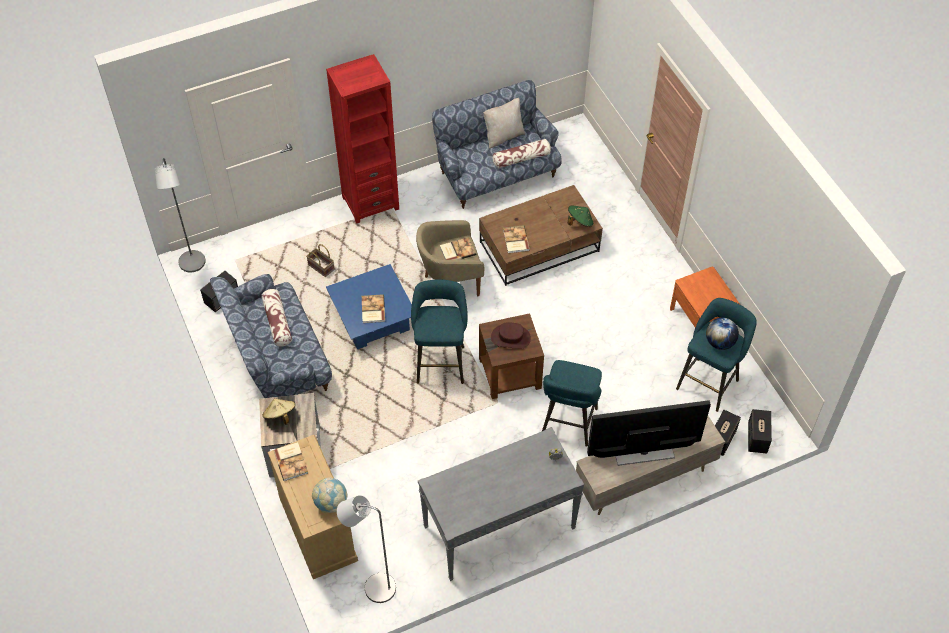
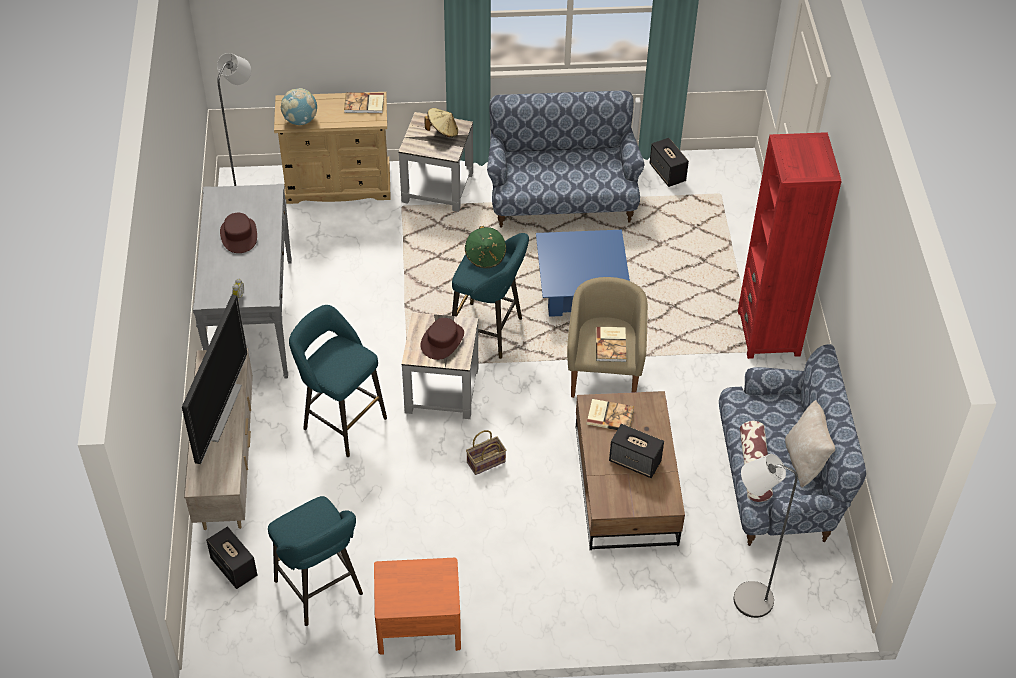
camera: 110 degrees right, 5 degrees down
(192, 266) = (725, 159): grey floor lamp -> grey floor lamp (745, 599)
(277, 322) = (580, 170): pillow -> none
(322, 267) = (679, 264): basket -> basket (485, 463)
(372, 310) = (568, 260): book -> none
(491, 487) = (239, 235): none -> brown hat
(509, 374) = (441, 389): brown side table -> grey side table
(580, 222) = (612, 496): green hat -> green hat (485, 256)
(719, 342) = (307, 526): globe -> none
(757, 437) = (213, 608): speaker -> speaker (635, 461)

